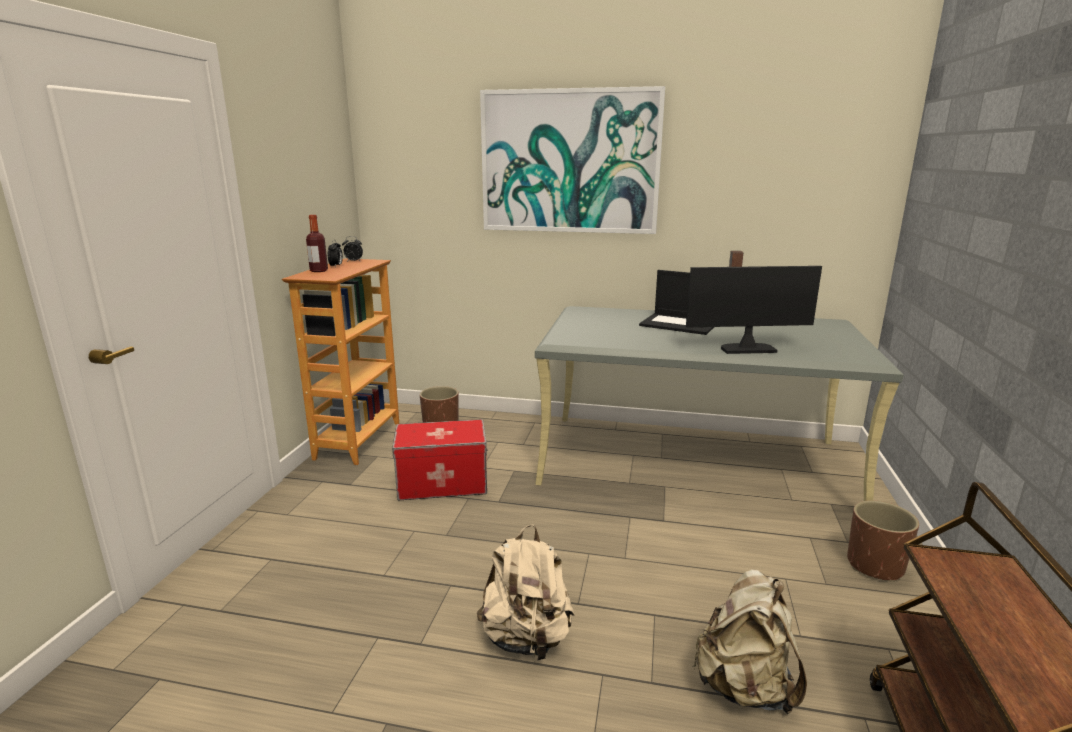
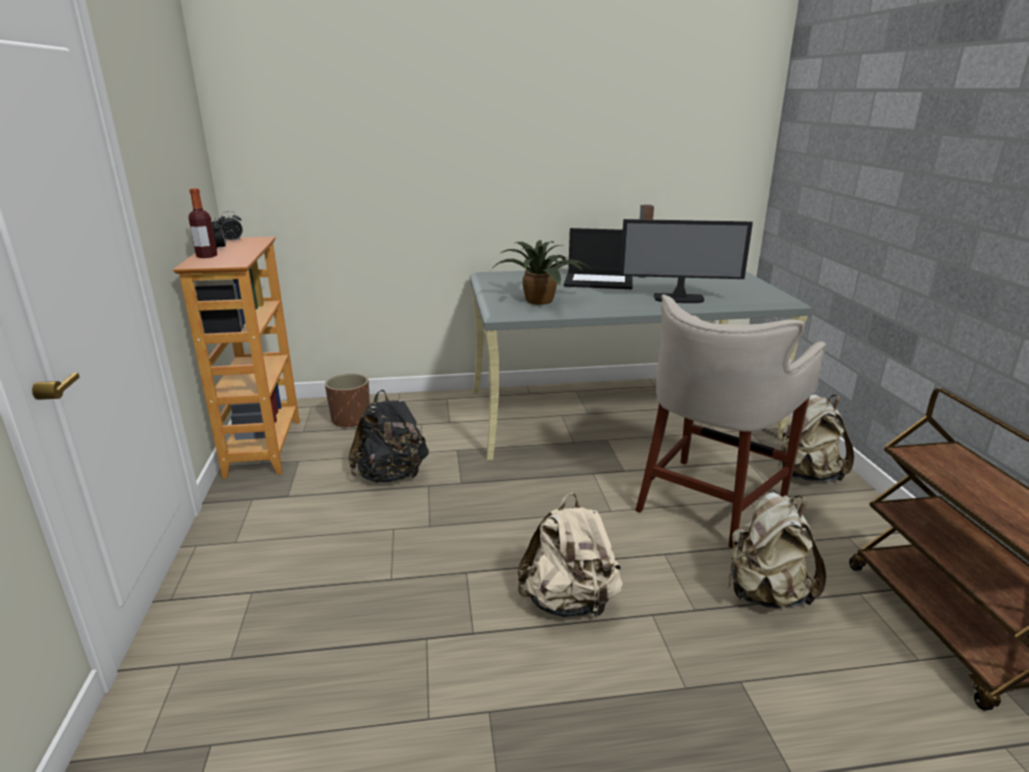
camera: 20 degrees left, 5 degrees up
(443, 483) = (391, 475): storage box -> black backpack
(570, 162) = (467, 117): picture -> none
(604, 336) = (541, 300): none -> potted plant
(740, 571) = (710, 501): none -> beige stool
(747, 349) = (679, 299): monitor -> monitor turned 150 degrees counterclockwise
(875, 566) = (806, 474): brown planter -> beige backpack

